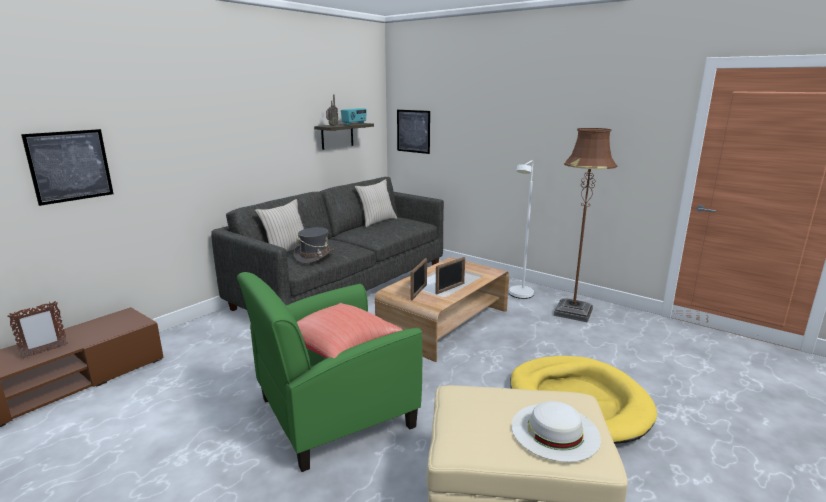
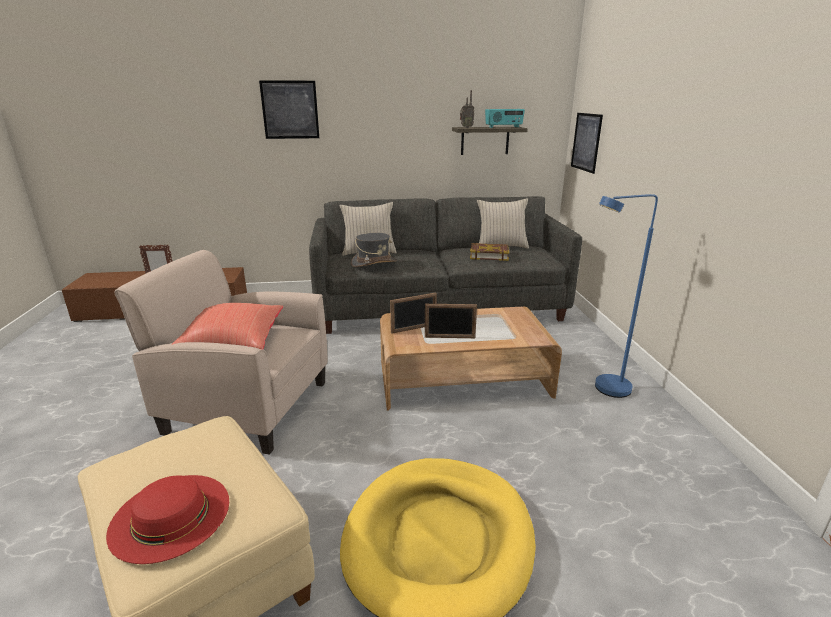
camera: 45 degrees right, 5 degrees up
(70, 166) = (203, 144): picture -> picture (290, 110)
(333, 413) = (246, 406): green armchair -> beige armchair
(384, 229) = (489, 255): none -> book
(519, 296) = (604, 390): white floor lamp -> blue floor lamp
(555, 431) = (170, 515): white hat -> red hat
(573, 312) = (645, 442): brown floor lamp -> none

